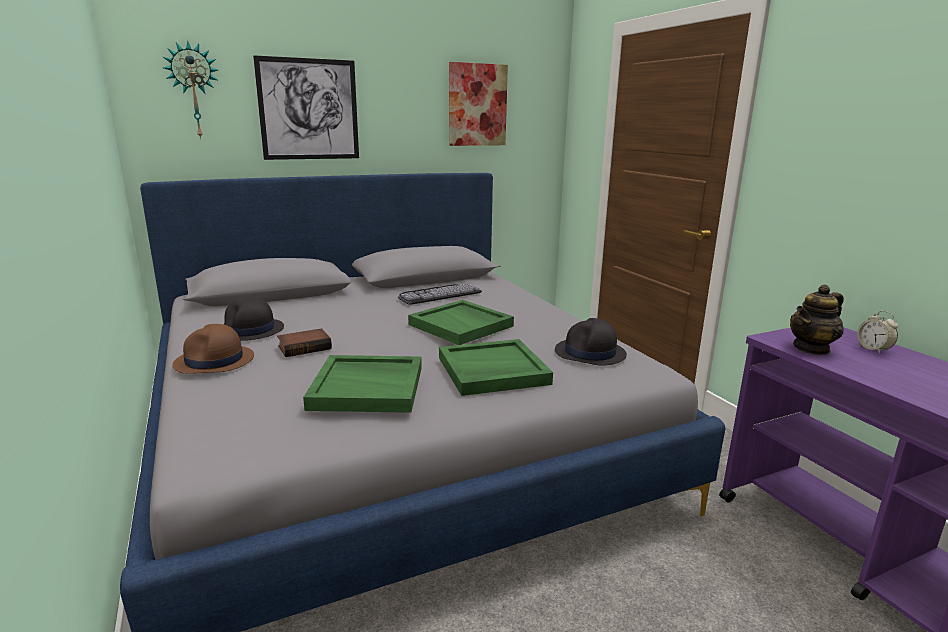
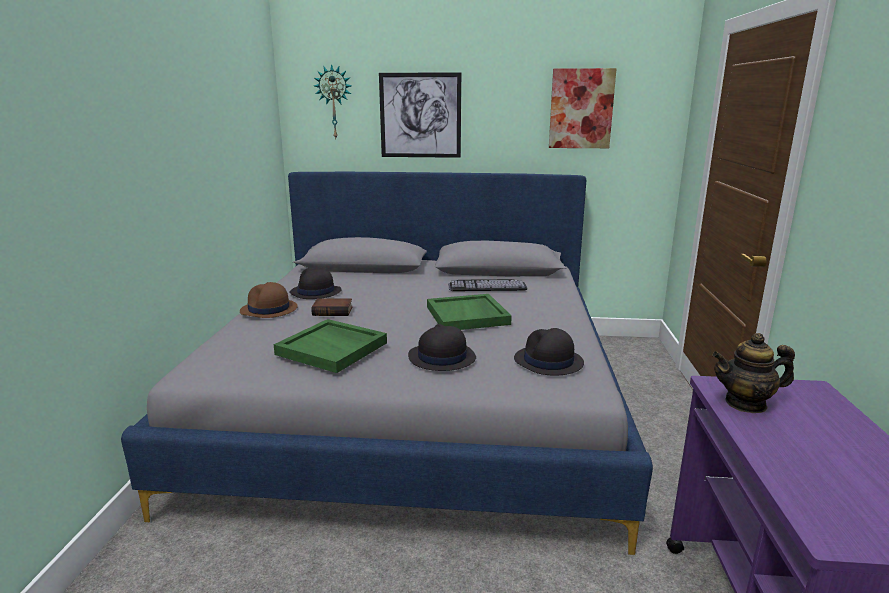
camera: 30 degrees right, 0 degrees up
(492, 371) = (441, 357): green tray -> black hat
(873, 349) = (829, 422): alarm clock -> none

